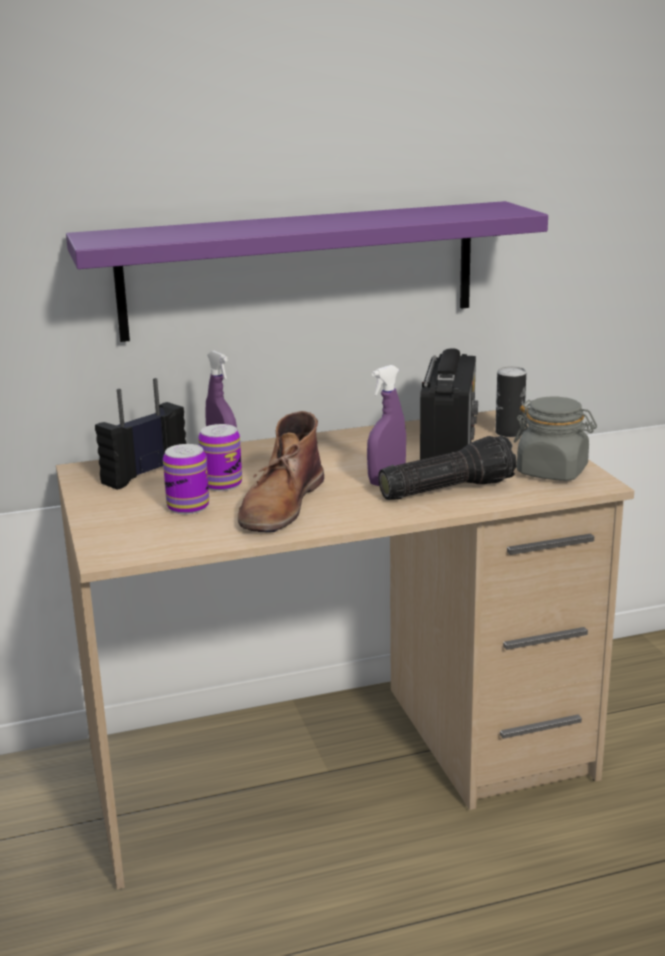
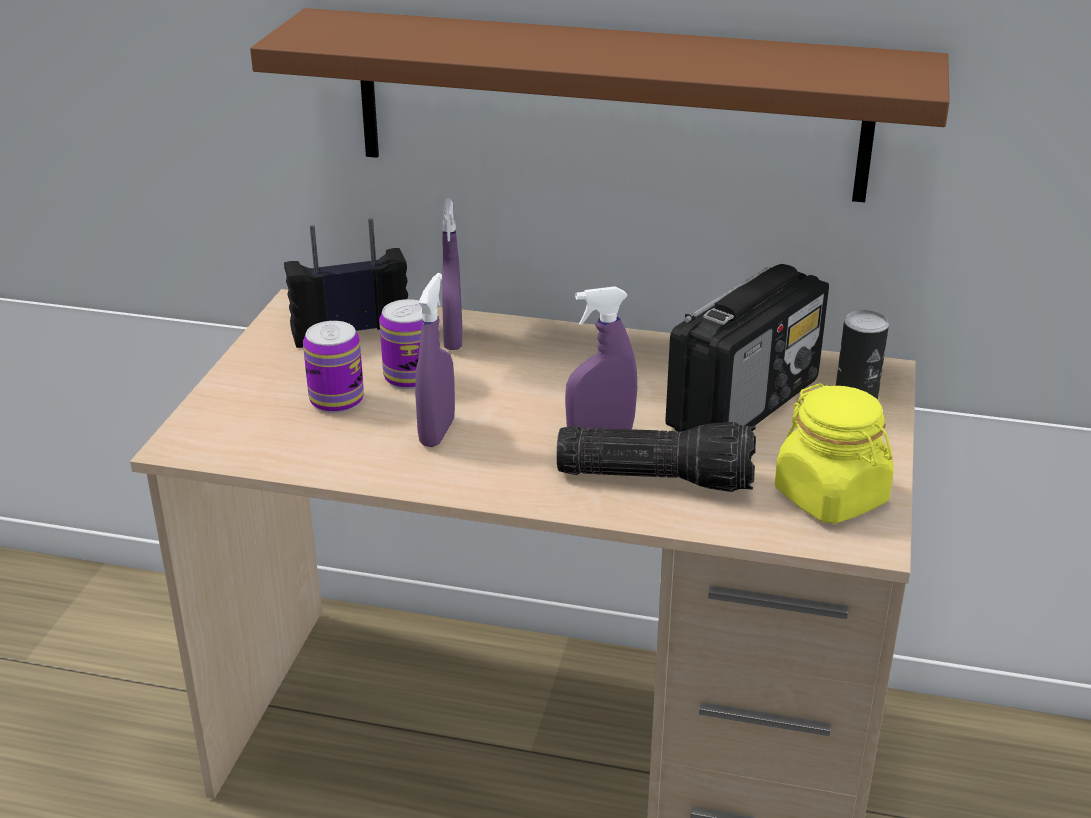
camera: 30 degrees right, 10 degrees up
(281, 504) = (437, 432): brown boot -> purple spray bottle
(299, 270) = (609, 105): purple shelf -> brown shelf
(552, 472) = (831, 497): grey jar -> yellow jar

